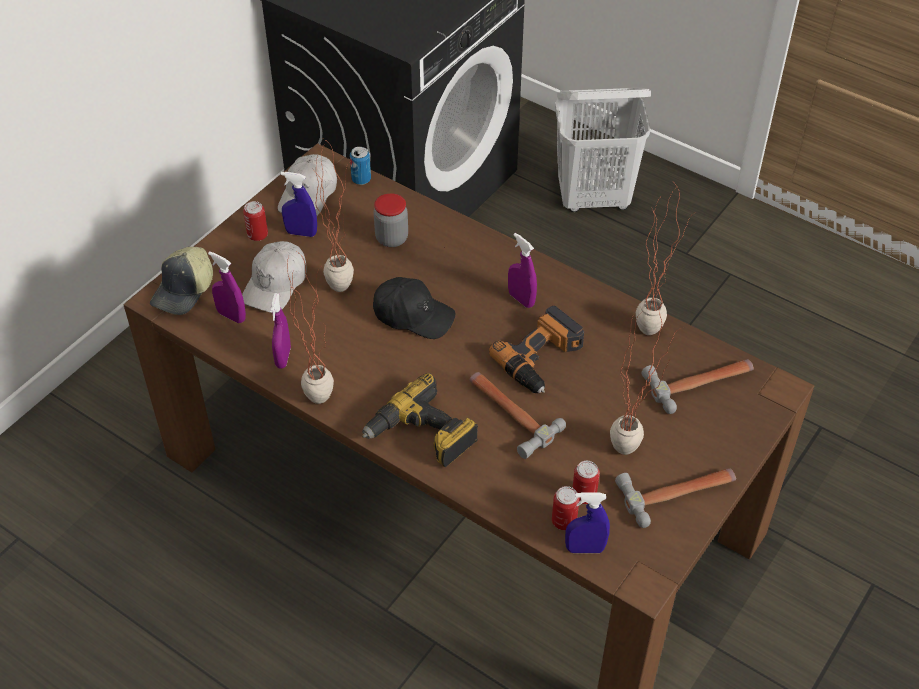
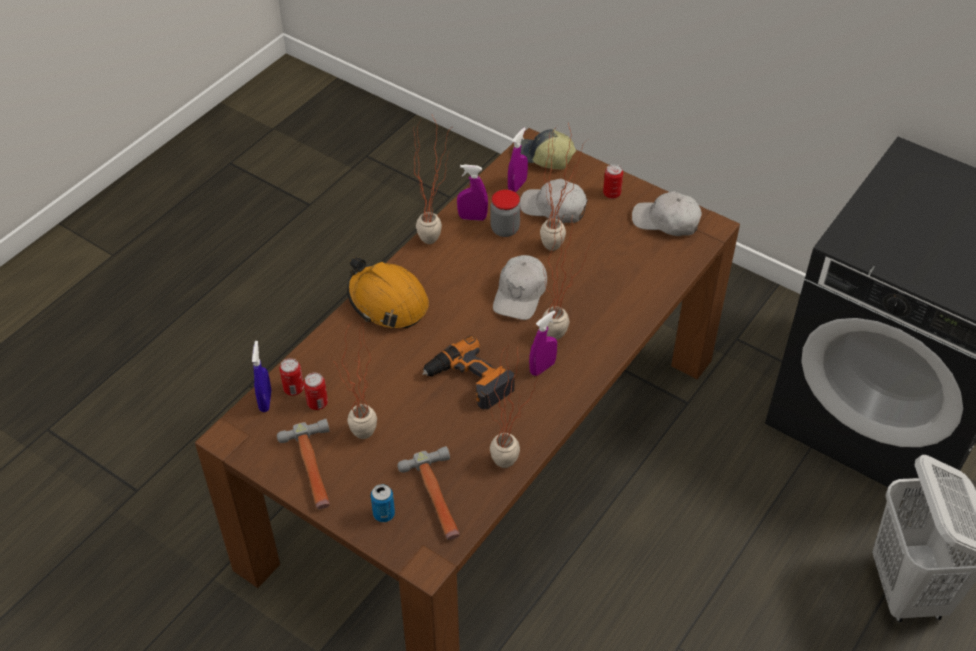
camera: 90 degrees right, 0 degrees up
(301, 233) = (617, 220): blue spray bottle -> none
(361, 179) = (692, 255): can -> can (384, 514)
(392, 238) = (615, 278): jar -> jar (505, 229)
(413, 315) = (520, 294): black cap -> white cap
(422, 436) = (387, 302): power drill -> orange hard hat
(481, 284) = (561, 340): none -> potted plant
(509, 413) = (408, 356): hammer -> none

